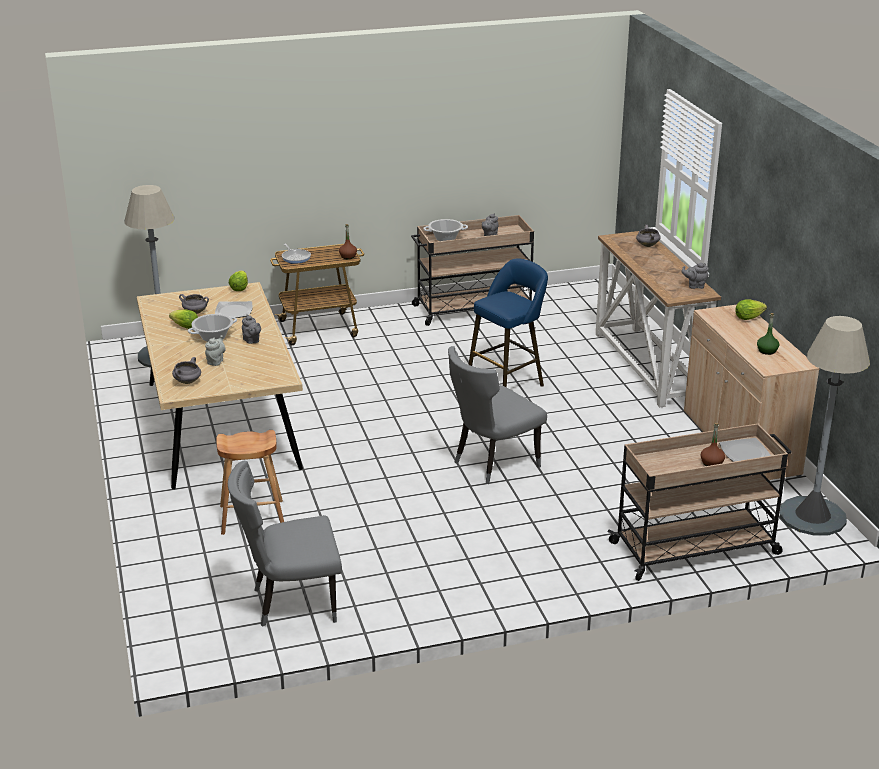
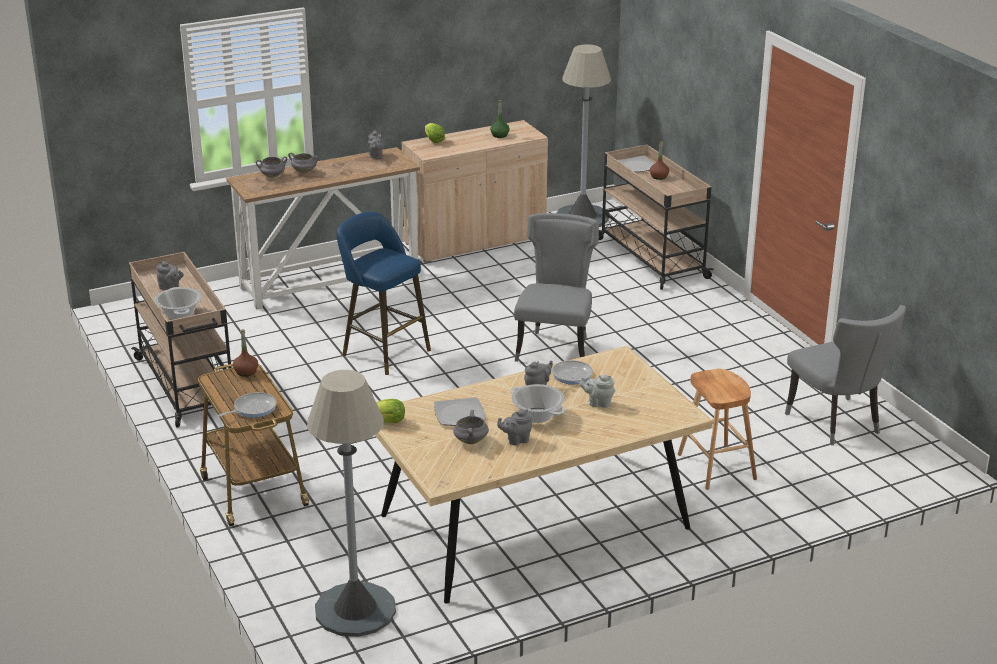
camera: 100 degrees left, 0 degrees up
(185, 327) = (516, 440): lettuce -> grey teapot
(187, 382) = (656, 412): grey cooking pot -> grey cooking pot (304, 172)
(262, 356) = (572, 377): none -> frying pan
(492, 463) = (556, 348): grey chair -> grey chair turned 120 degrees counterclockwise

